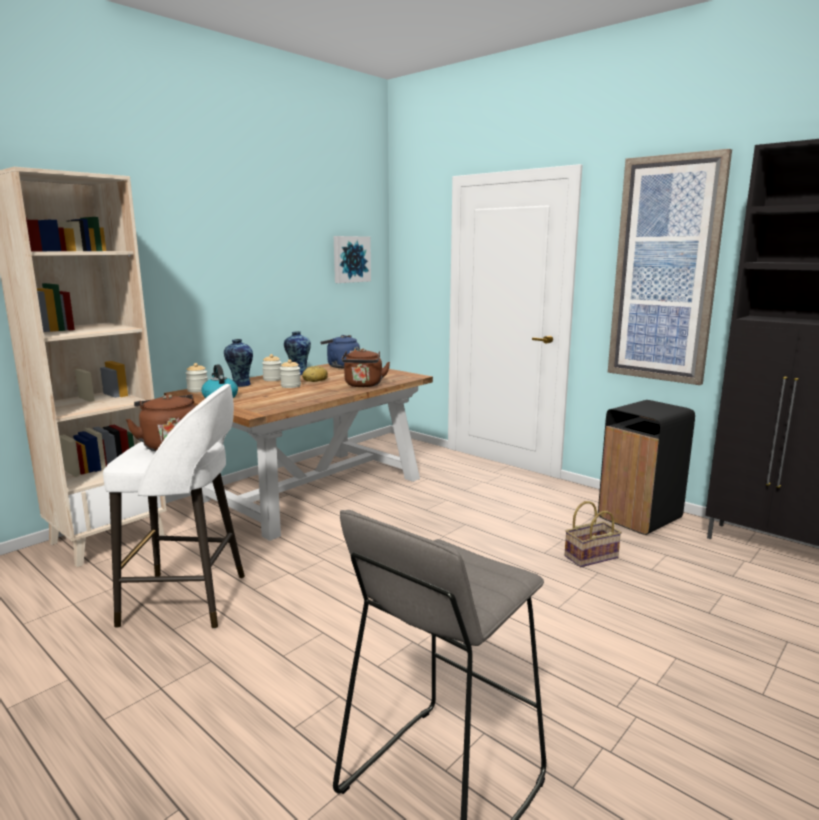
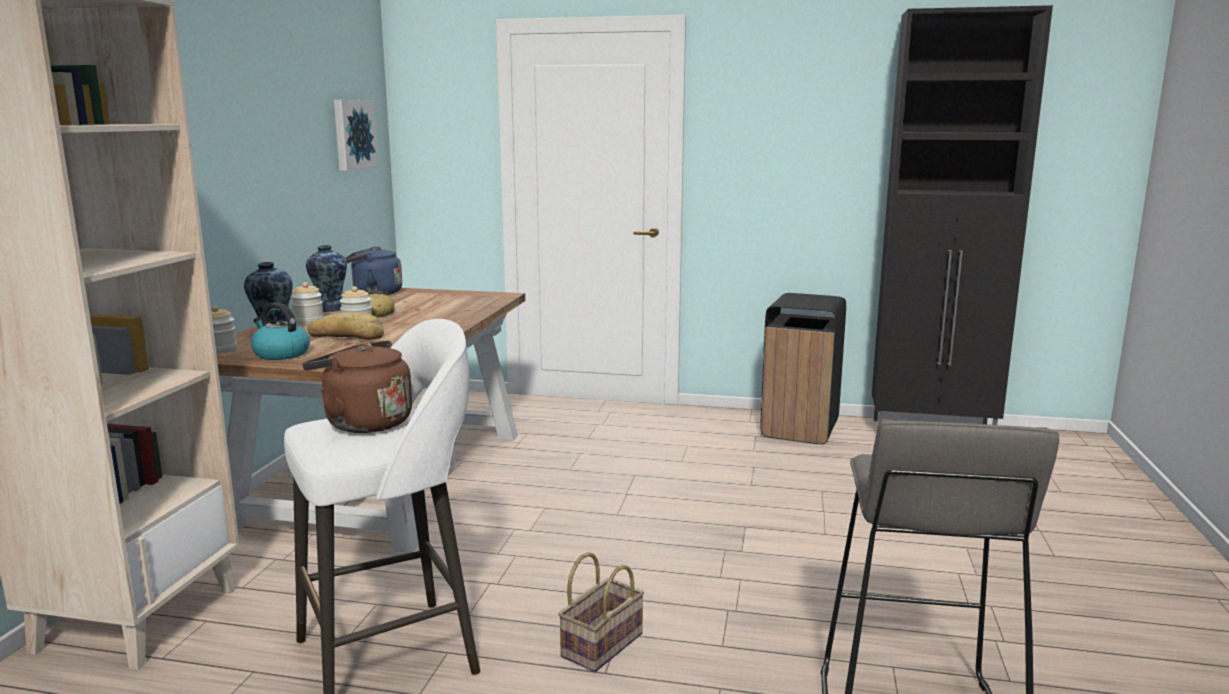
camera: 30 degrees left, 0 degrees up
(273, 391) = (347, 336): none -> bread
(363, 385) = (460, 313): brown kettle -> none
(591, 556) = (798, 477): basket -> basket (602, 643)
(665, 271) = (796, 143): picture -> none

